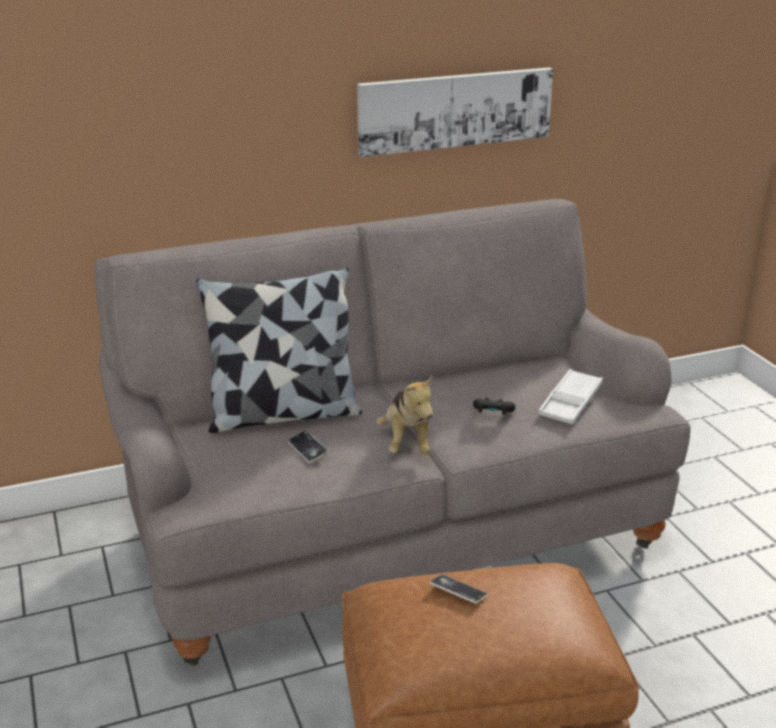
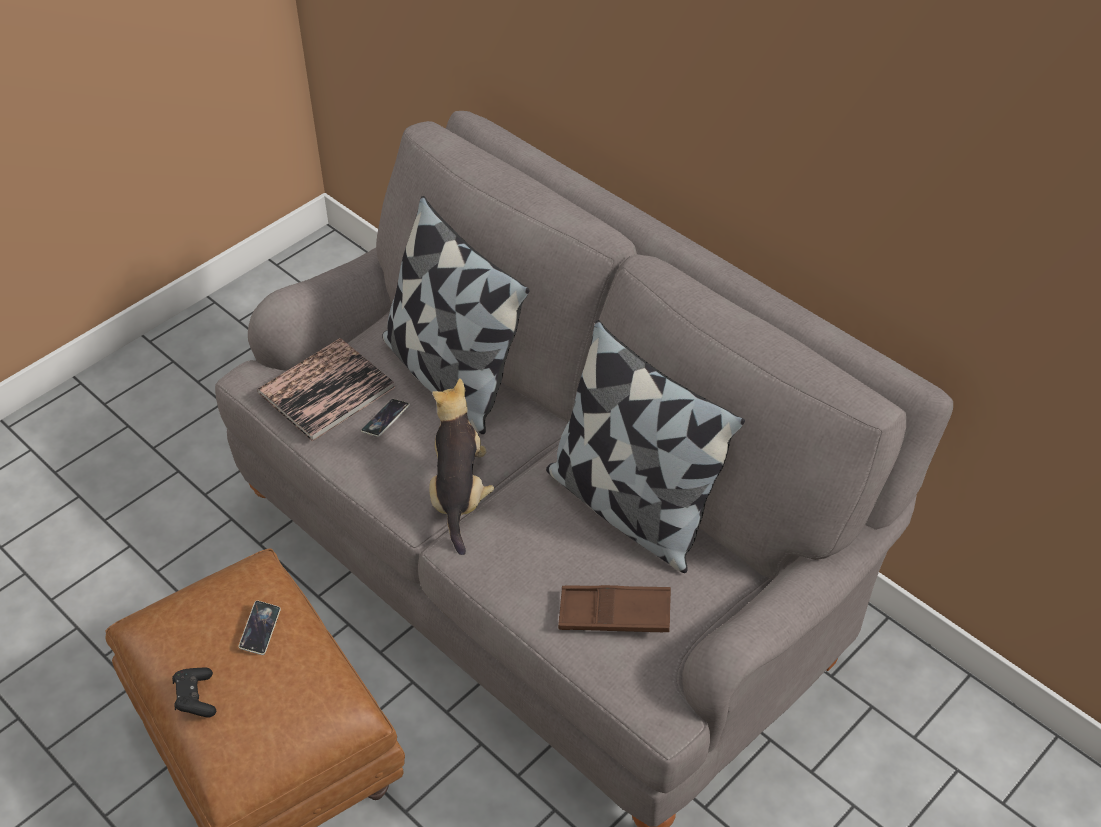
camera: 65 degrees right, 20 degrees up
(244, 469) = (326, 390): none -> book
(407, 442) = (459, 494): plush toy -> plush toy turned 120 degrees clockwise
(454, 110) = (859, 198): picture -> none
(477, 378) = (630, 507): none -> pillow
(493, 414) = (542, 547): black game controller -> black game controller (195, 698)
(570, 402) = (614, 614): white tray -> brown tray

